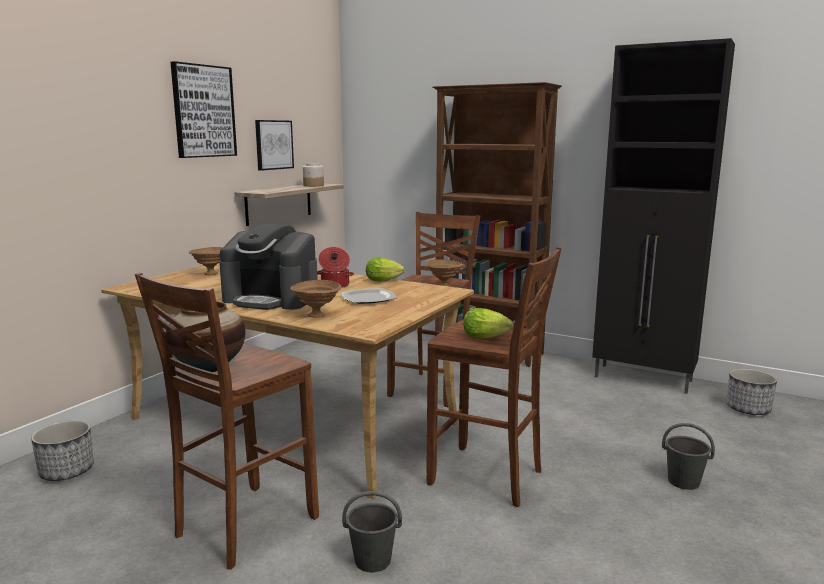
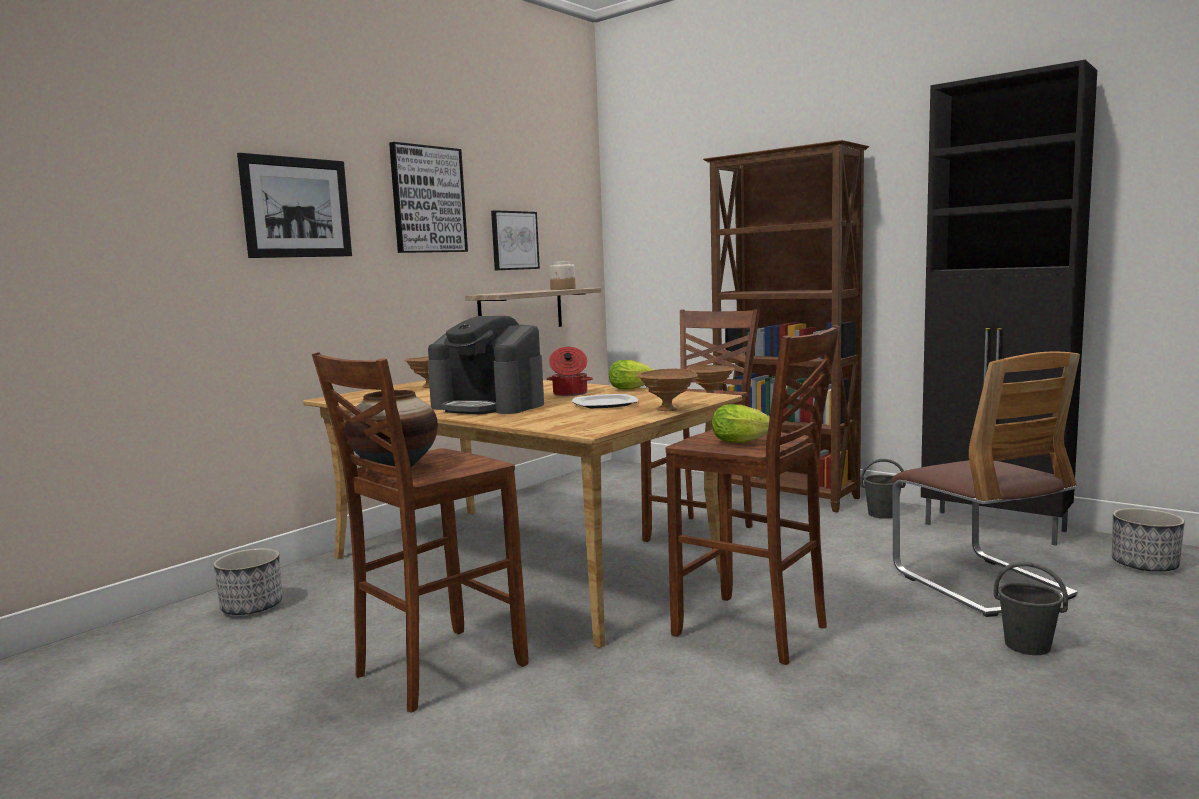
camera: 10 degrees right, 5 degrees down
(91, 120) = (297, 207): none -> picture
(317, 316) = (535, 419): brown bowl -> brown bowl (669, 410)
(373, 560) = (585, 712): grey bucket -> grey bucket (882, 514)
(642, 428) = (980, 583): none -> chair

